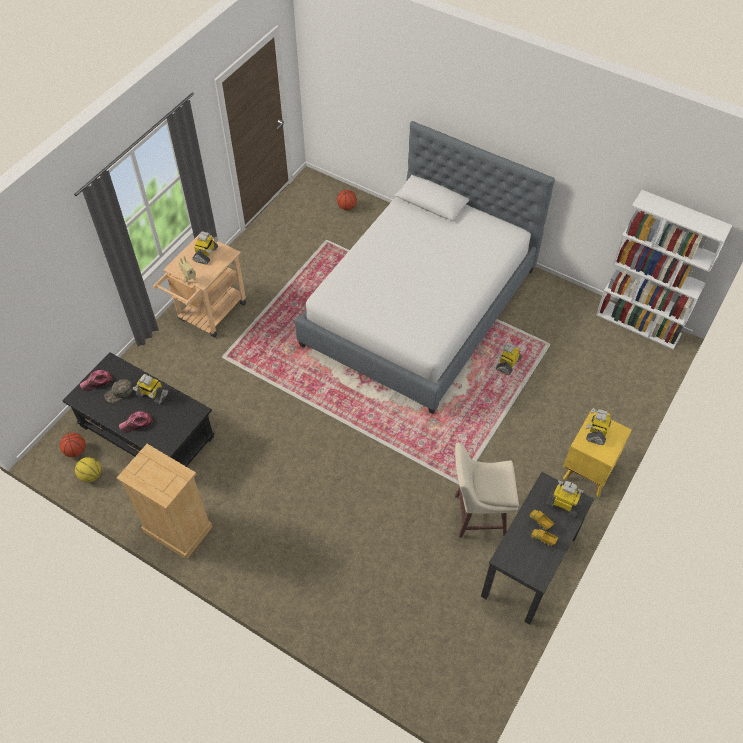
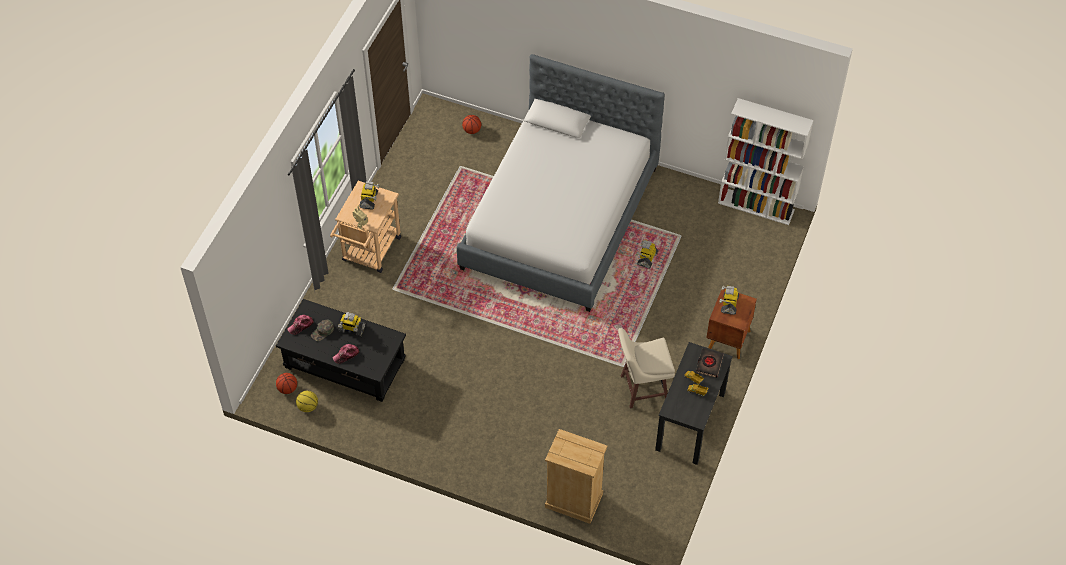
camera: 10 degrees left, 0 degrees up
(177, 529) = (395, 438): beige dresser -> beige dresser (573, 500)
(563, 504) = (709, 364): toy robot -> black book
(588, 471) = (728, 340): yellow nightstand -> brown nightstand

